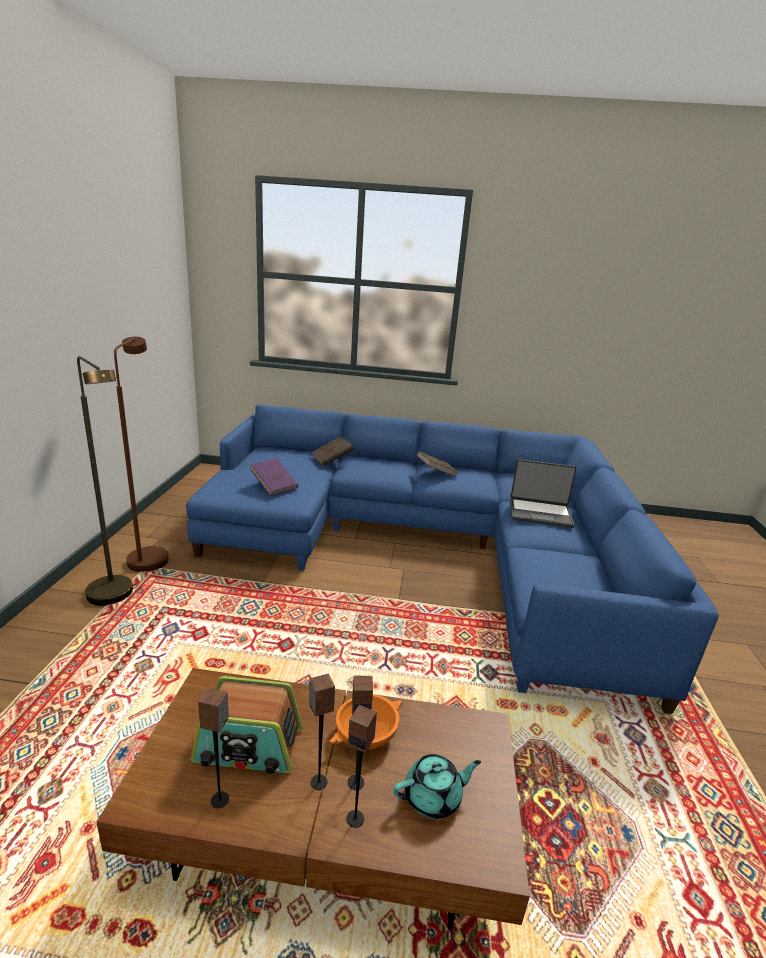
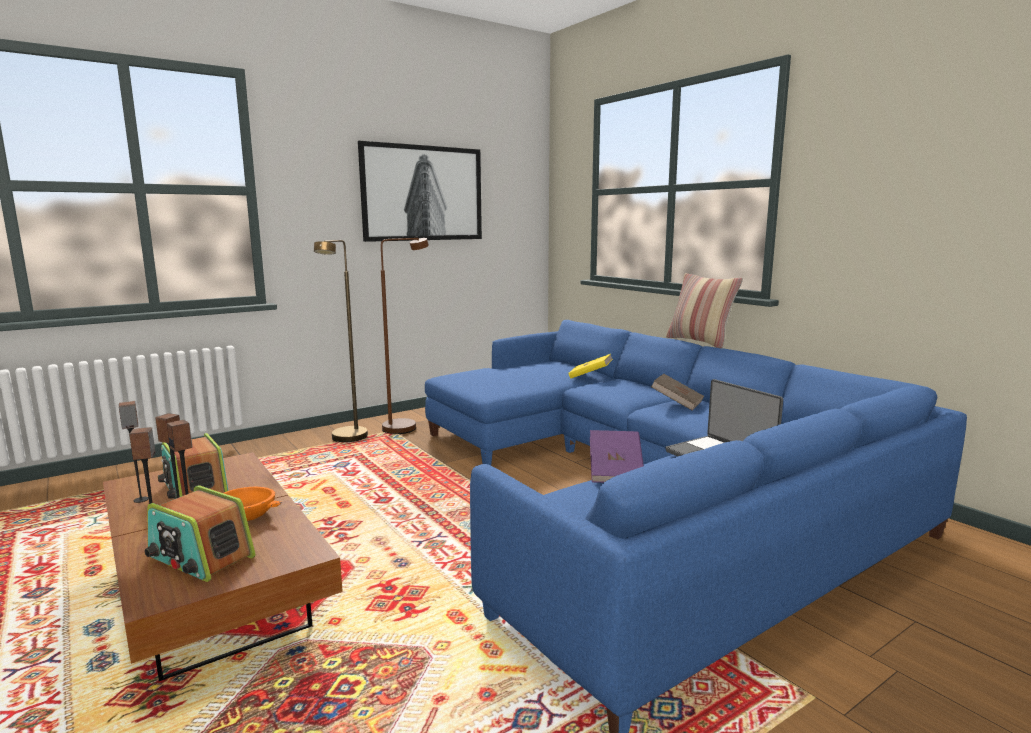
camera: 50 degrees right, 10 degrees down
(98, 274) = (422, 193): none -> picture
(274, 486) = (497, 381): purple book -> purple book (615, 472)
(332, 460) = (590, 376): brown book -> yellow book
(413, 417) = (700, 342): none -> pillow
(433, 797) = (200, 557): turquoise teapot -> radio

